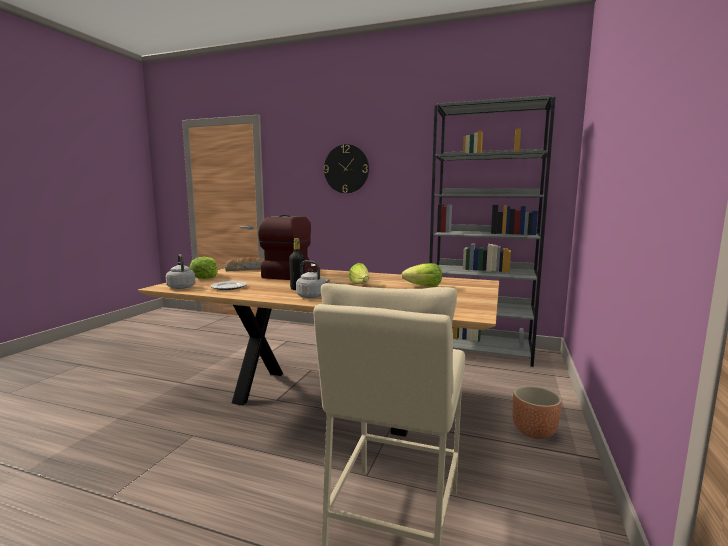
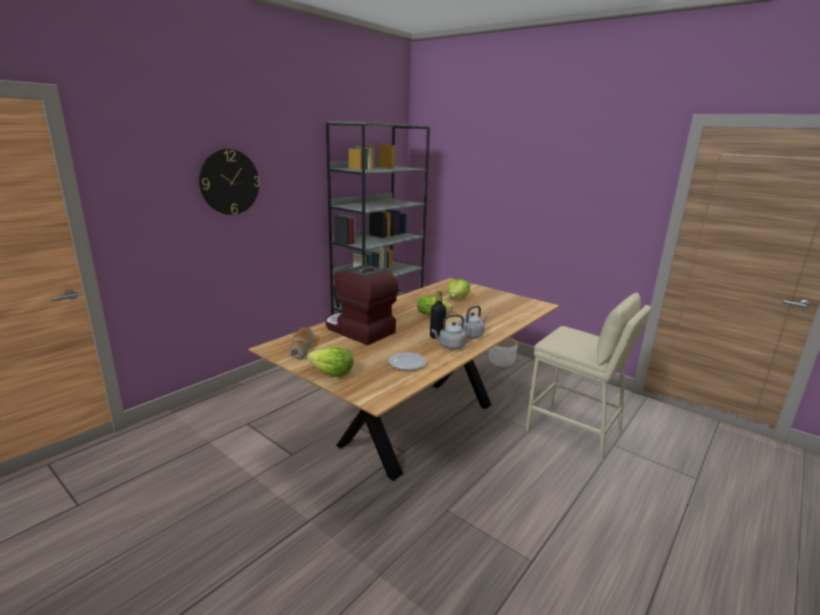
camera: 70 degrees left, 10 degrees up
(181, 287) = (386, 387): grey kettle -> grey kettle (450, 346)
(534, 431) = (501, 363): brown planter -> white planter

